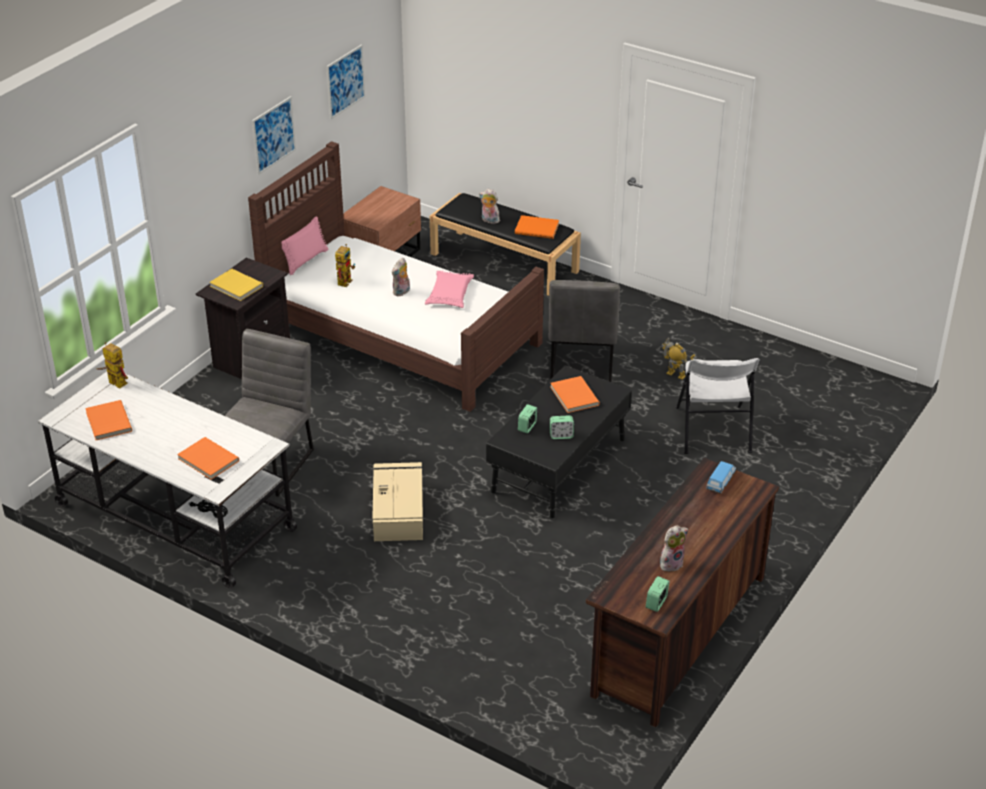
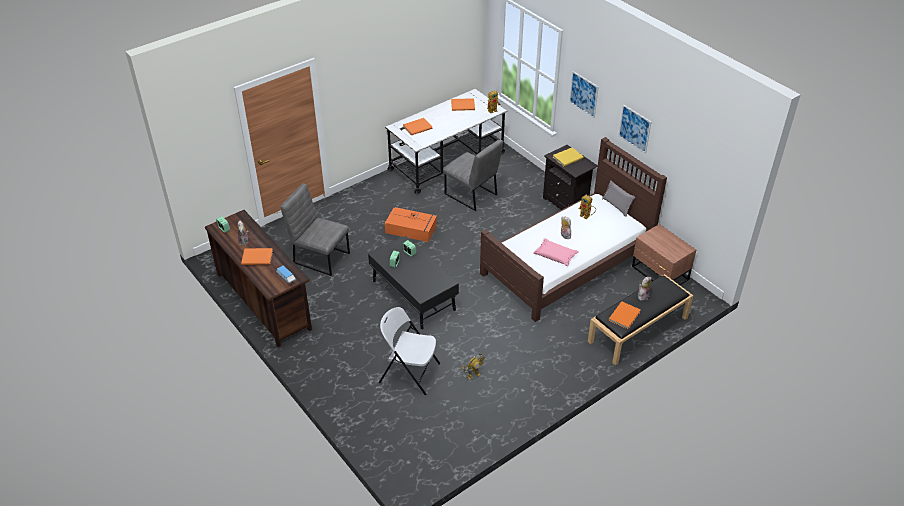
camera: 110 degrees right, 5 degrees up
(305, 260) = (617, 206): pink pillow -> grey pillow
(345, 81) = (693, 161): picture -> picture (583, 94)
(398, 510) = (411, 229): beige storage box -> orange storage box
(573, 396) = (426, 278): orange book -> orange book (257, 257)
(581, 363) = (505, 333): grey chair -> grey chair (320, 257)

